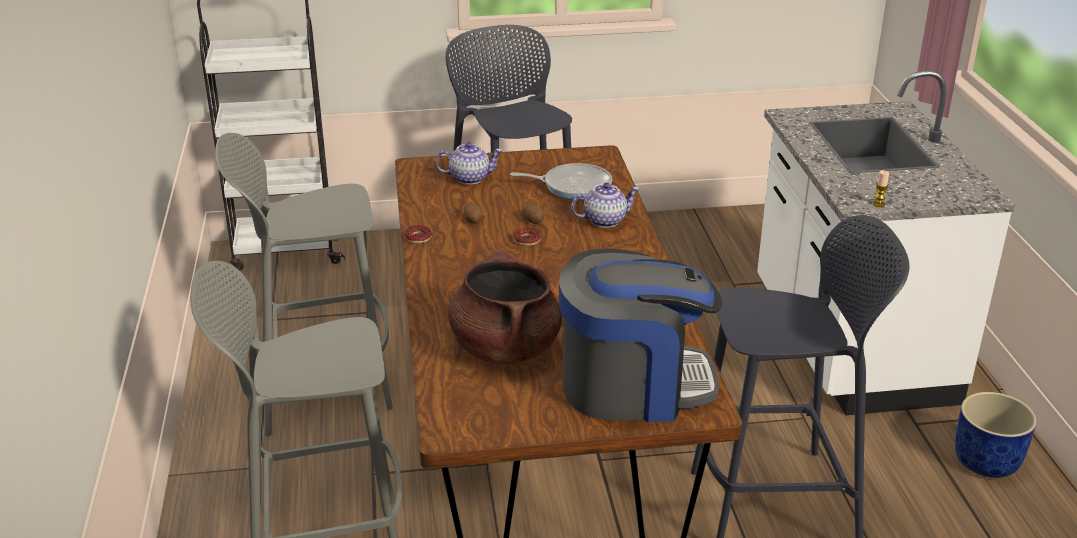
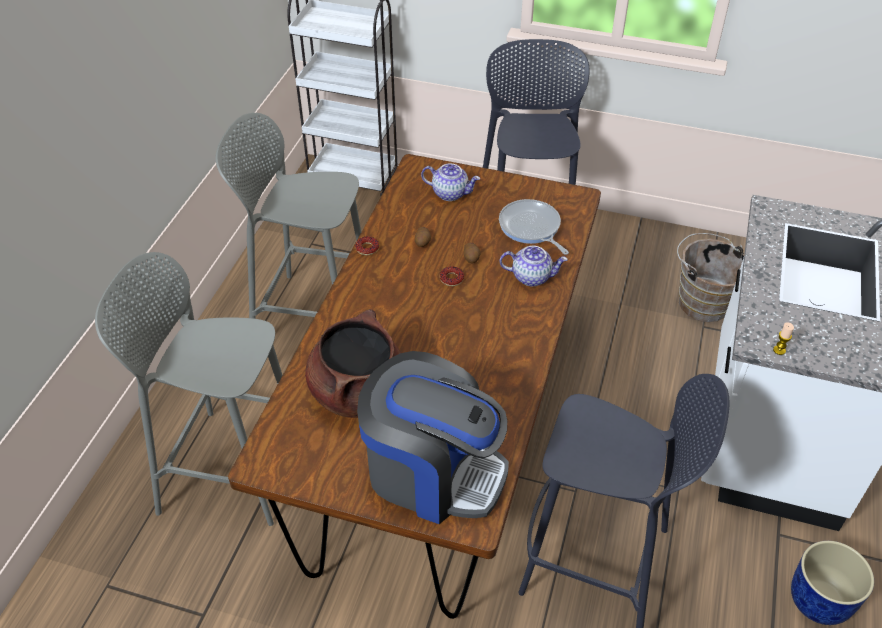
camera: 25 degrees right, 15 degrees up
(573, 186) = (531, 228): frying pan -> frying pan turned 150 degrees counterclockwise
(717, 265) = (701, 300): none -> brown bucket

